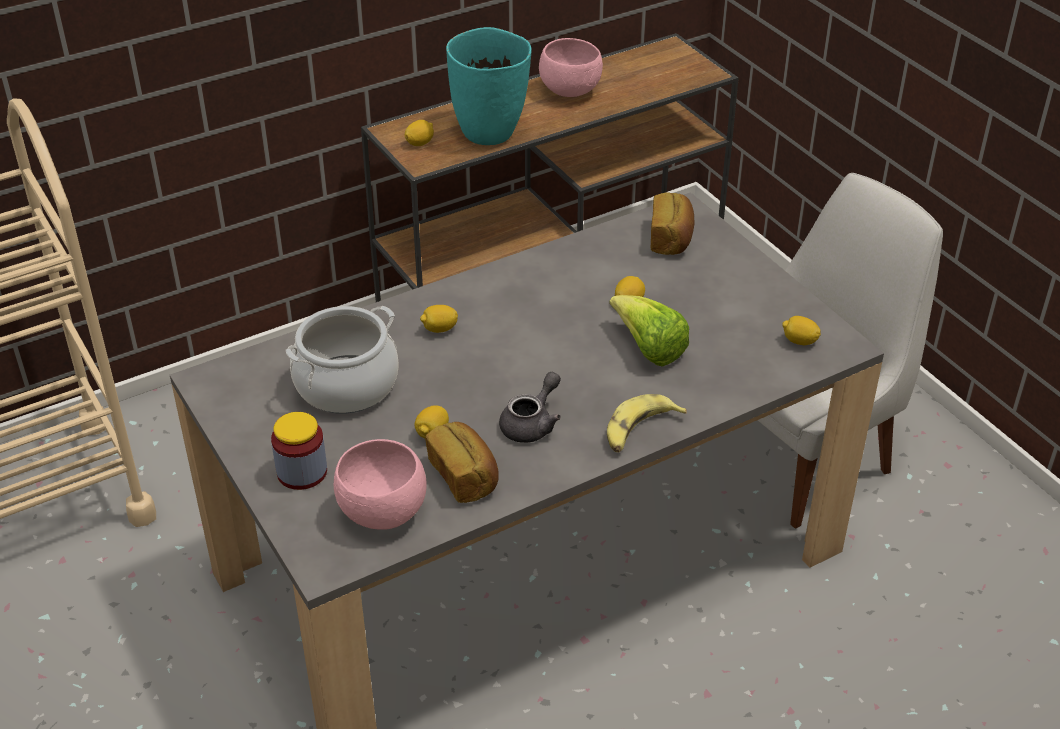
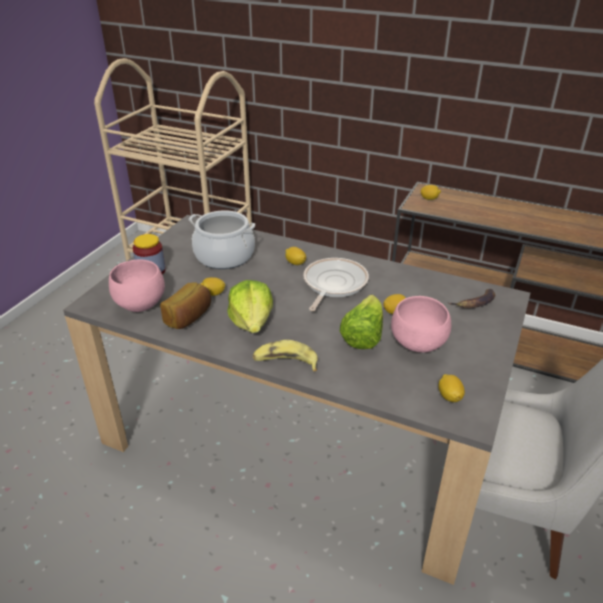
camera: 55 degrees right, 5 degrees down
(490, 133) = (469, 211): turquoise vase -> none
(523, 321) = (333, 284): none -> frying pan
(532, 424) = (252, 321): grey teapot -> lettuce
(571, 91) = (547, 218): pink bowl -> pink bowl (419, 344)
(671, 238) = (475, 303): bread -> banana

